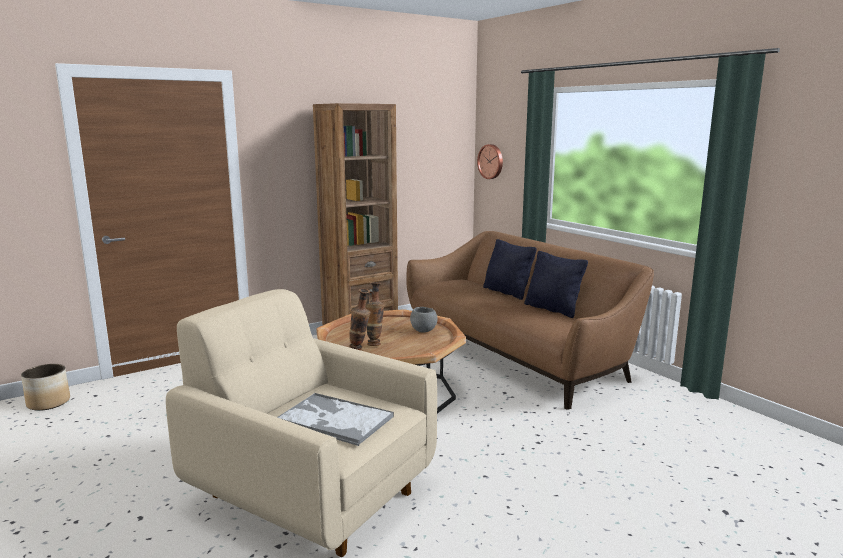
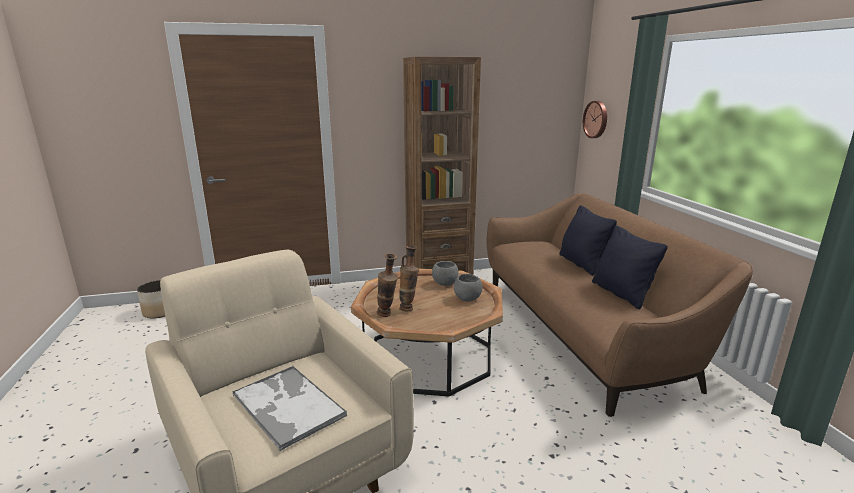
camera: 20 degrees right, 5 degrees up
(394, 322) = (445, 283): none -> grey bowl

